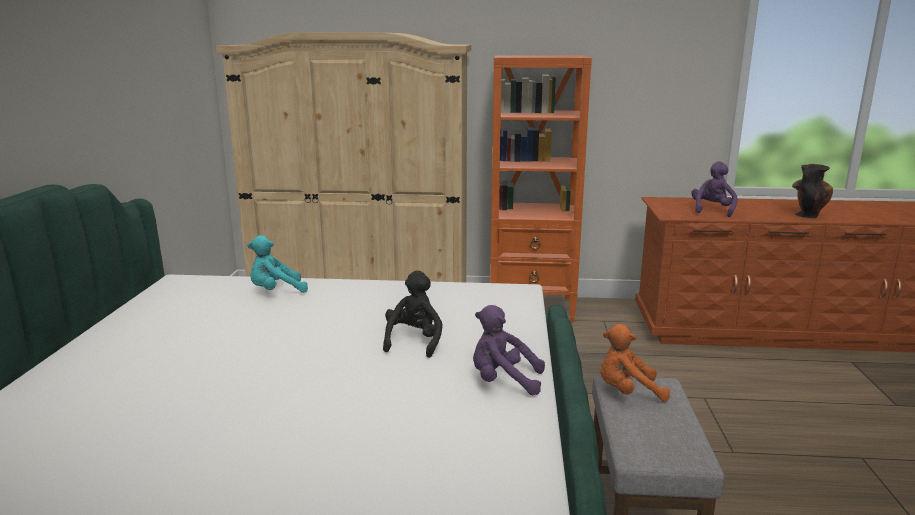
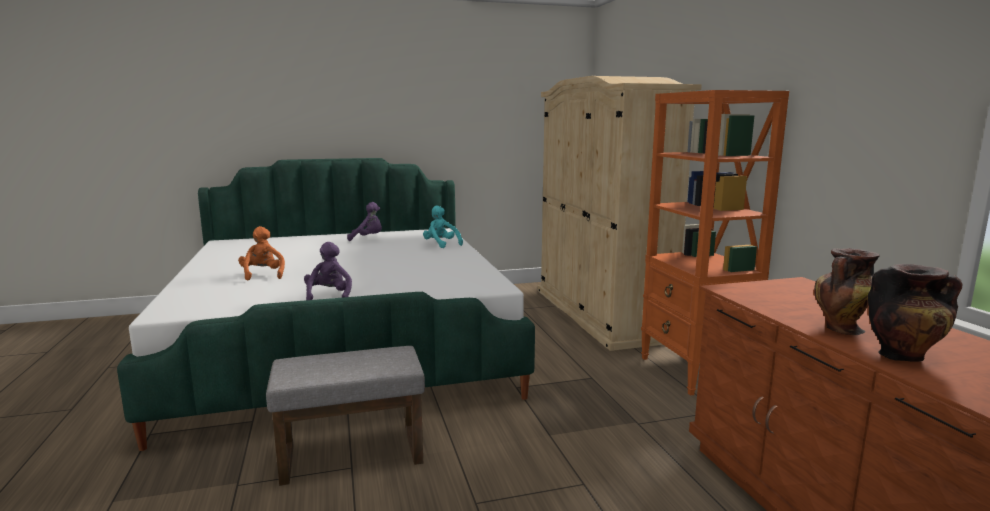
camera: 70 degrees right, 5 degrees down
(414, 342) = (381, 275): black plush toy -> none
(627, 392) = (384, 355): orange plush toy -> orange plush toy (263, 275)
(712, 210) = (796, 304): purple plush toy -> purple plush toy (367, 238)
(764, 214) = (843, 329): none -> vase

